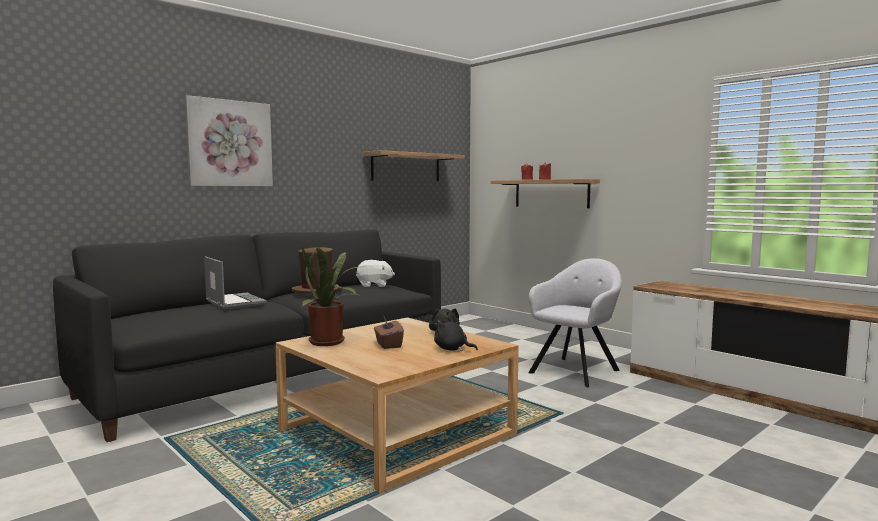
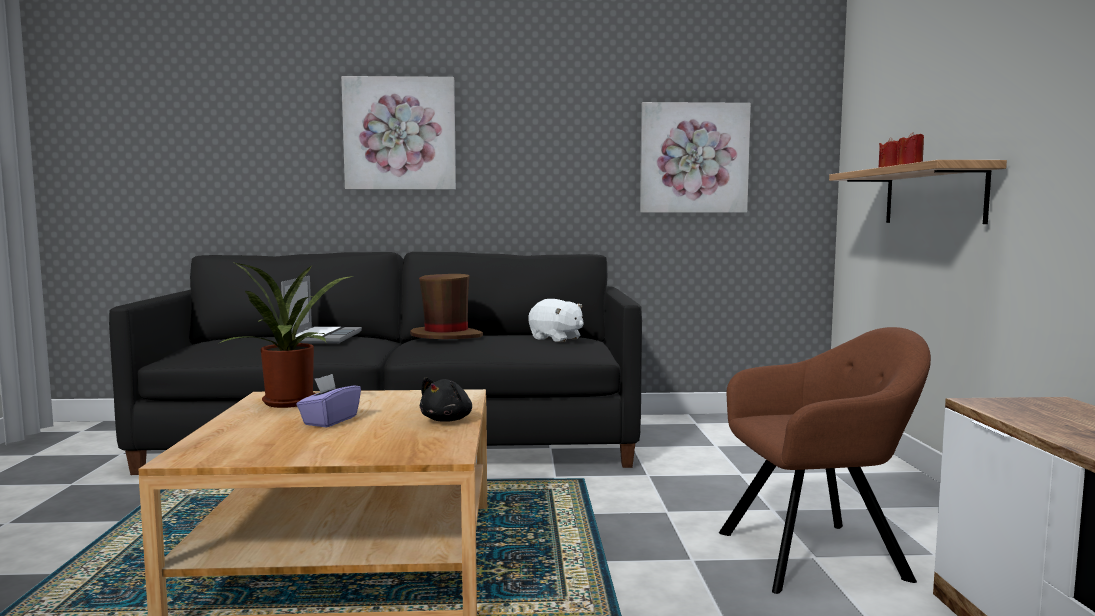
camera: 40 degrees right, 0 degrees up
(388, 345) = (329, 421): brown tissue box -> purple tissue box
(406, 167) = (693, 158): shelf -> picture
(452, 349) = (369, 446): black plush toy -> none
(576, 370) = (819, 555): grey armchair -> brown armchair

